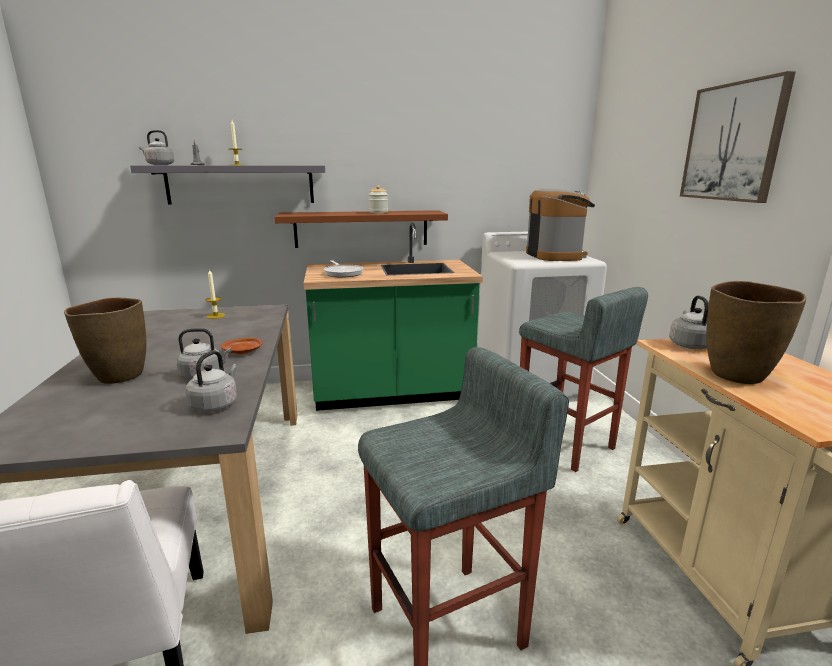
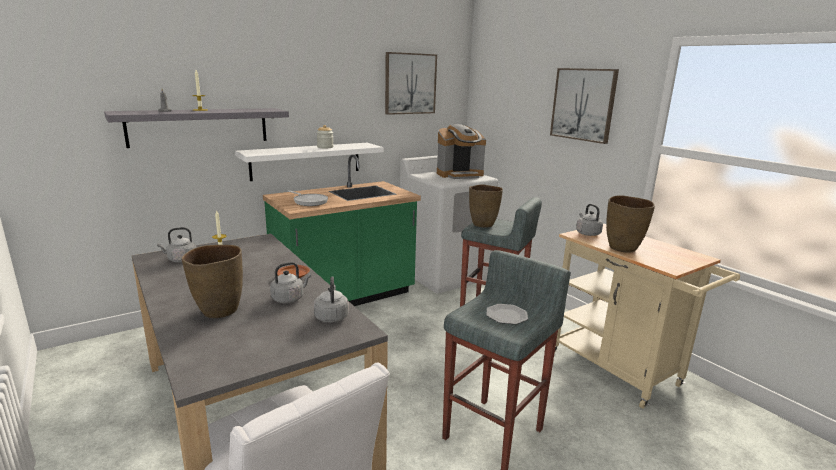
camera: 25 degrees left, 0 degrees up
(159, 165) = (124, 111): grey kettle -> grey kettle (181, 260)
(361, 228) = (306, 161): brown shelf -> white shelf
(447, 451) = (507, 316): none -> plate
(501, 137) = (410, 83): none -> picture
(555, 255) = (460, 175): coffee machine -> coffee machine turned 105 degrees clockwise
(555, 320) = (482, 224): none -> brown vase

